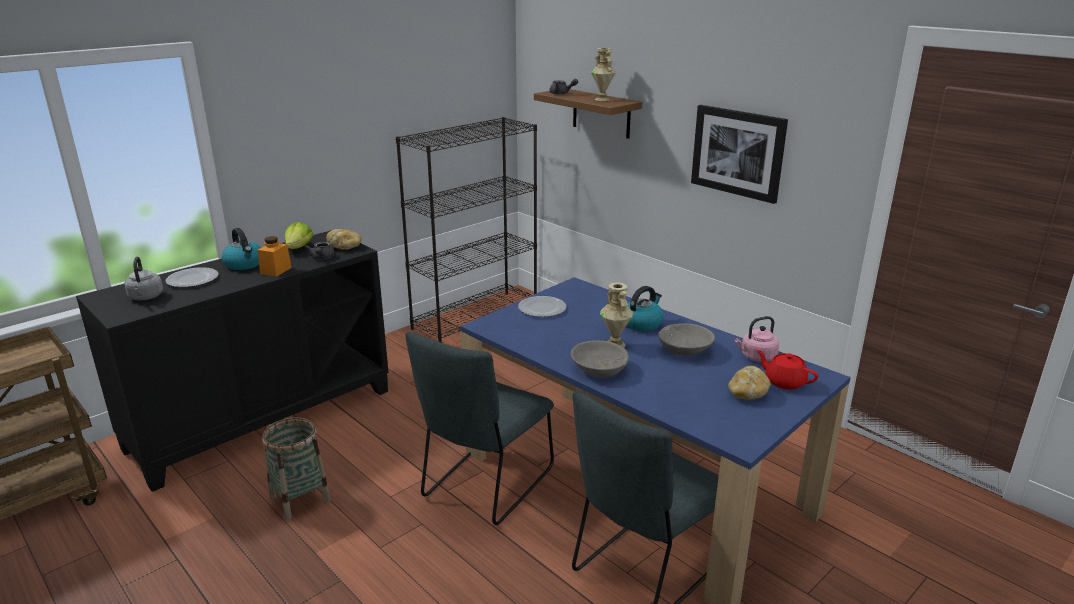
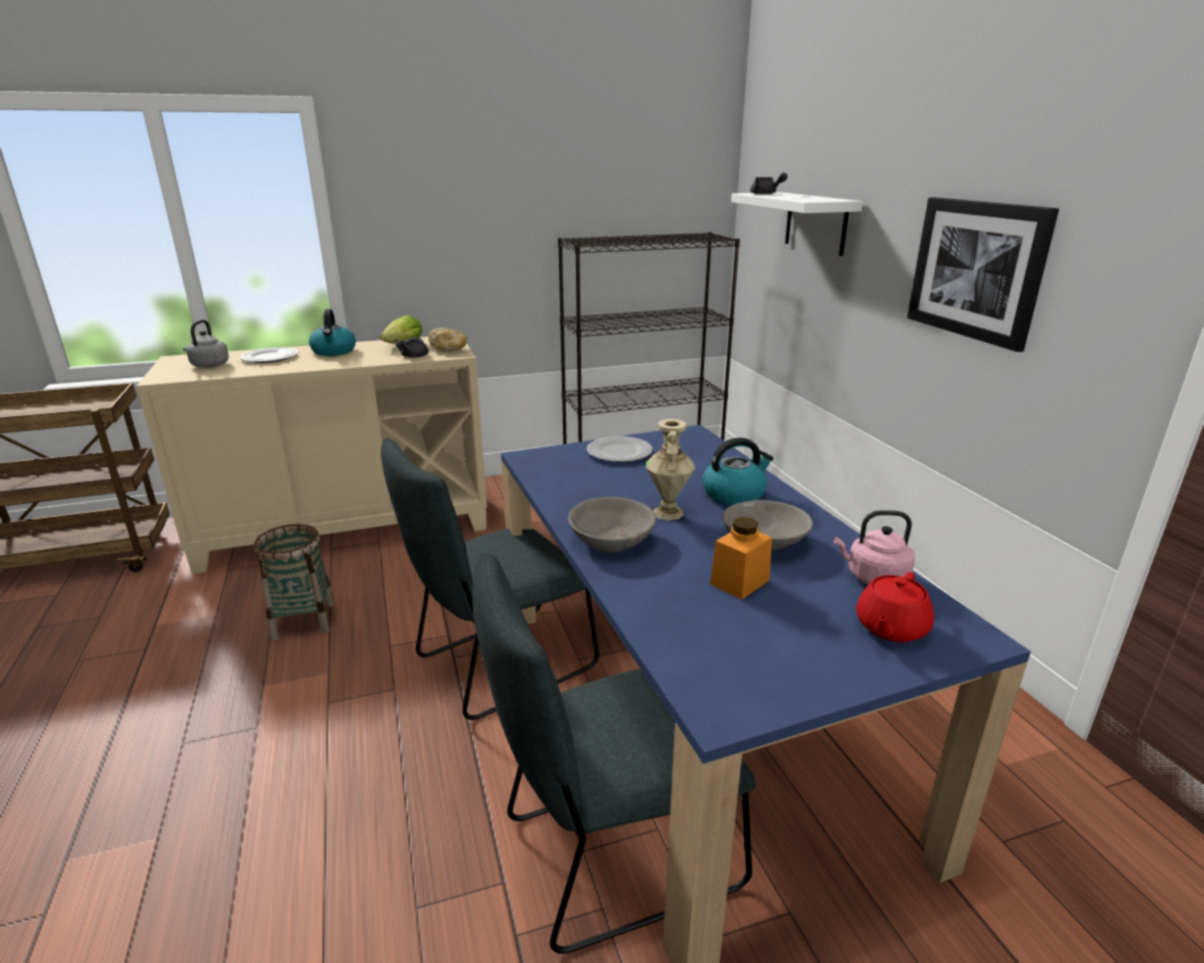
camera: 25 degrees right, 0 degrees up
(262, 418) = (347, 528): black cabinet -> beige cabinet
(276, 270) = (353, 360): orange jar -> orange jar (739, 582)
(601, 113) = (816, 223): brown shelf -> white shelf
(602, 99) = (810, 198): beige vase -> none
(747, 394) = (806, 631): bread -> none
(784, 382) = (890, 628): red teapot -> red teapot turned 120 degrees counterclockwise

